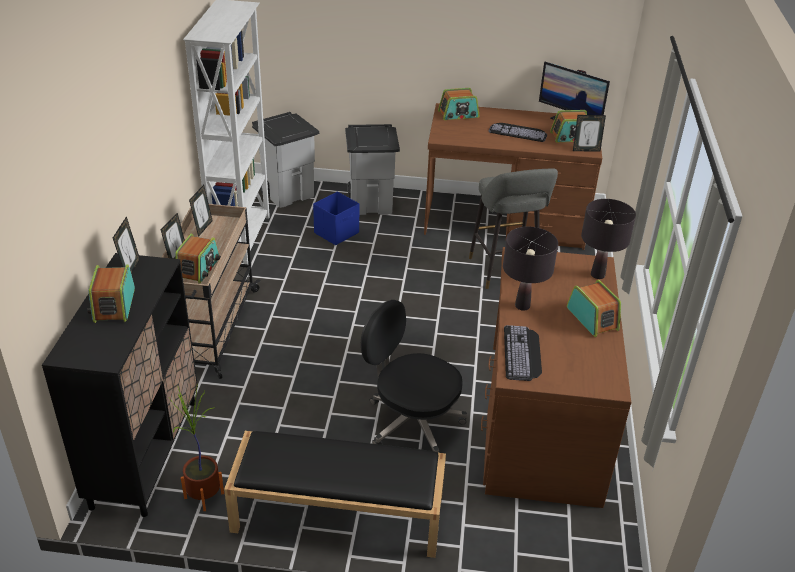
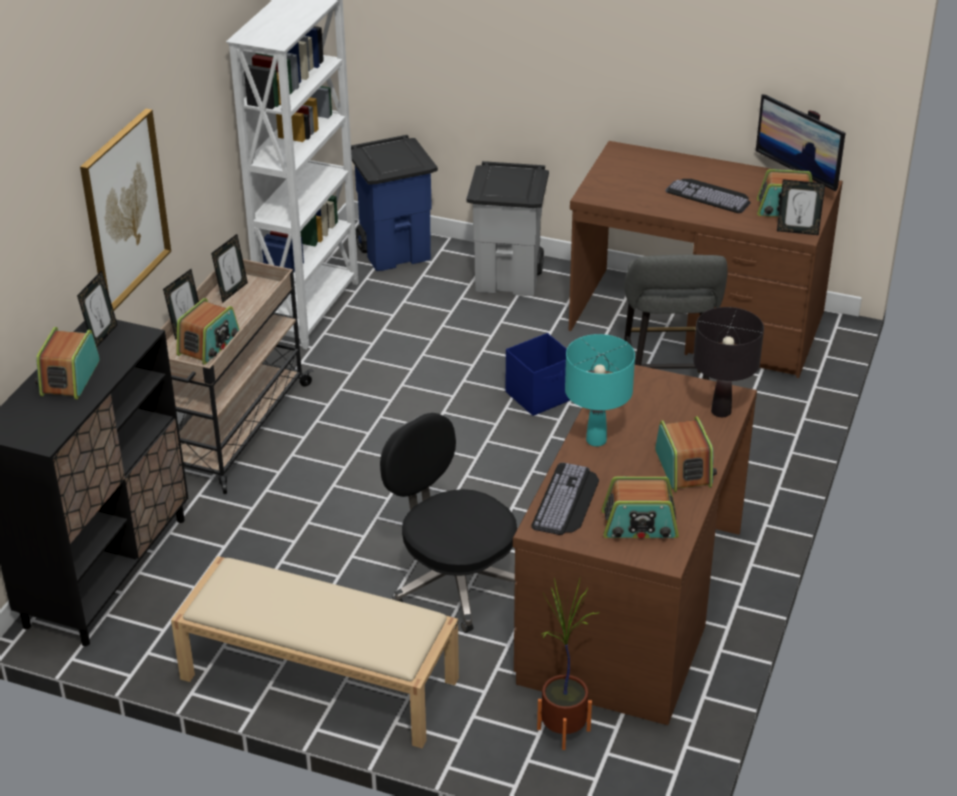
camera: 15 degrees right, 0 degrees up
(129, 170) = (124, 210): none -> picture
(204, 495) = (162, 632): potted plant -> potted plant (563, 729)
(288, 194) = (395, 252): grey trash can -> blue trash can
(337, 233) = (445, 315): blue storage box -> blue storage box (540, 396)
(337, 514) = (317, 679): black bench -> beige bench
(458, 114) = (633, 161): radio -> radio (639, 525)
(522, 306) = (596, 440): black table lamp -> turquoise table lamp

